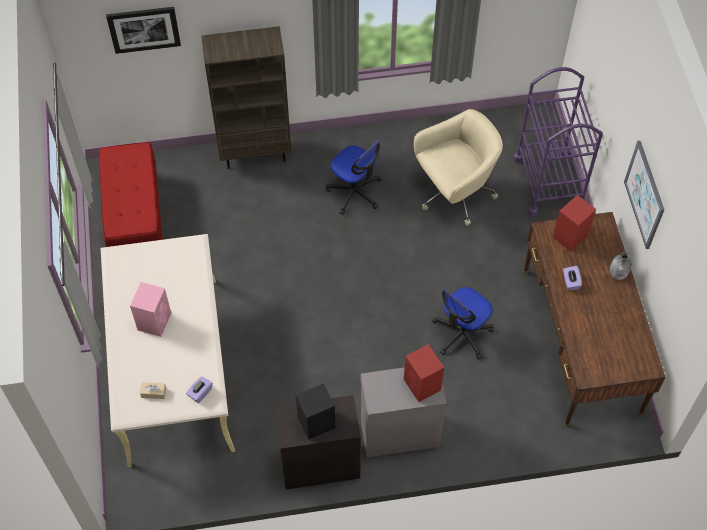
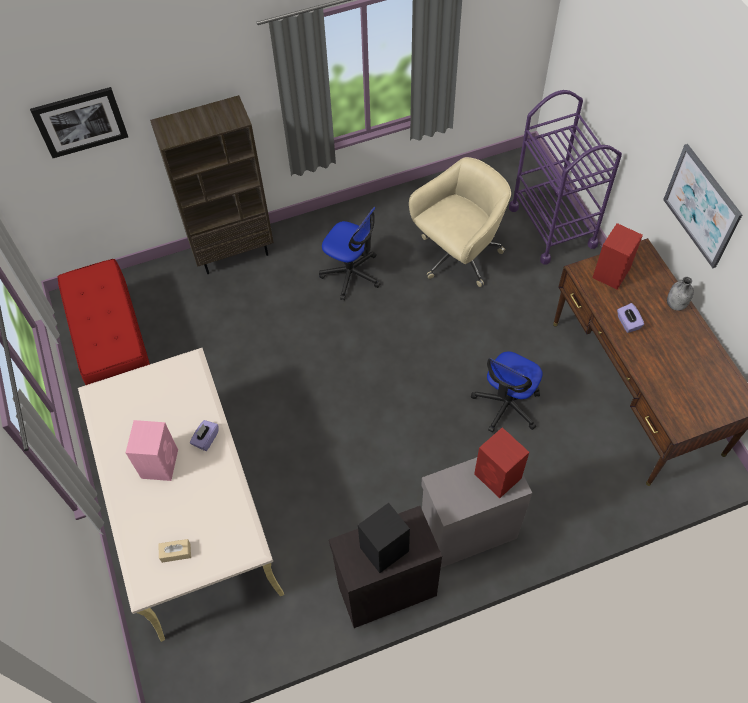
camera: 10 degrees left, 0 degrees up
(200, 393) = (233, 541): purple tissue box -> purple tissue box (206, 439)

